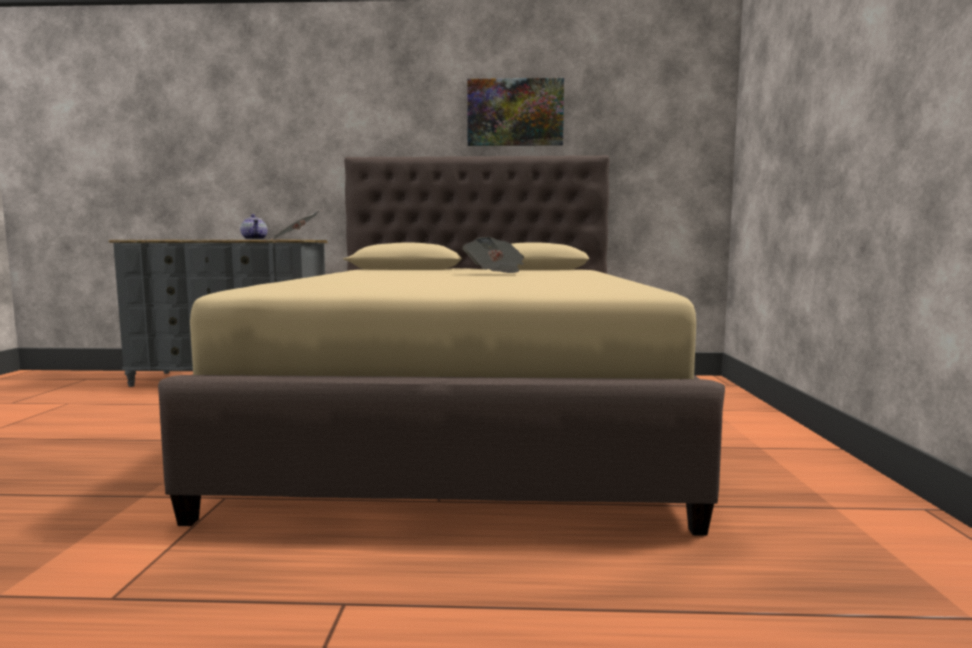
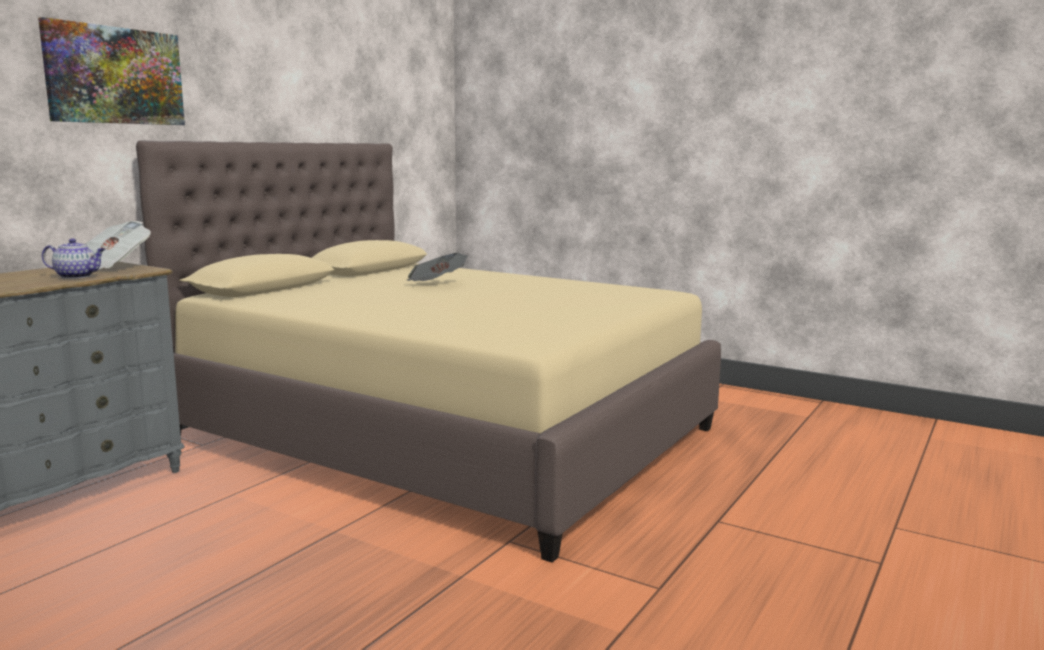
camera: 60 degrees left, 5 degrees up
(515, 113) = (304, 90): picture -> picture (115, 76)

